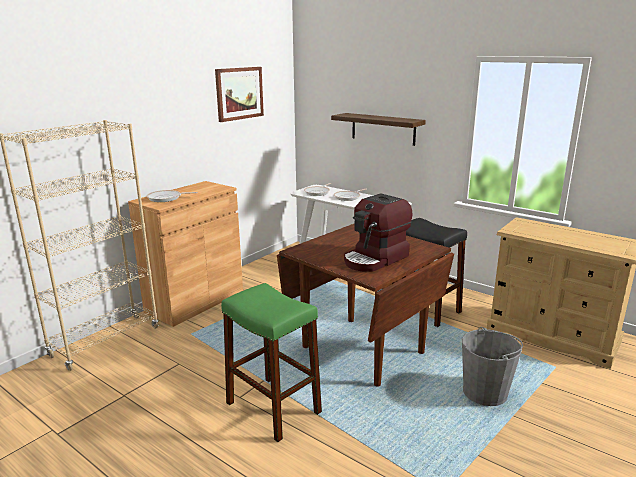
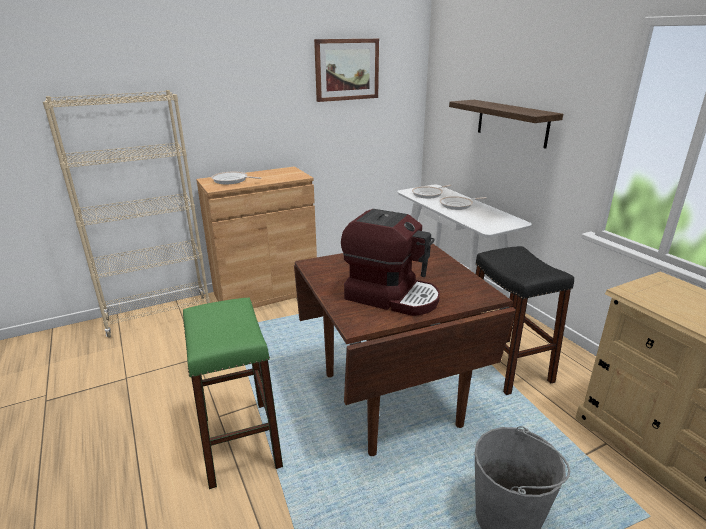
camera: 25 degrees right, 5 degrees up
(375, 259) = (391, 296): coffee machine -> coffee machine turned 135 degrees counterclockwise

